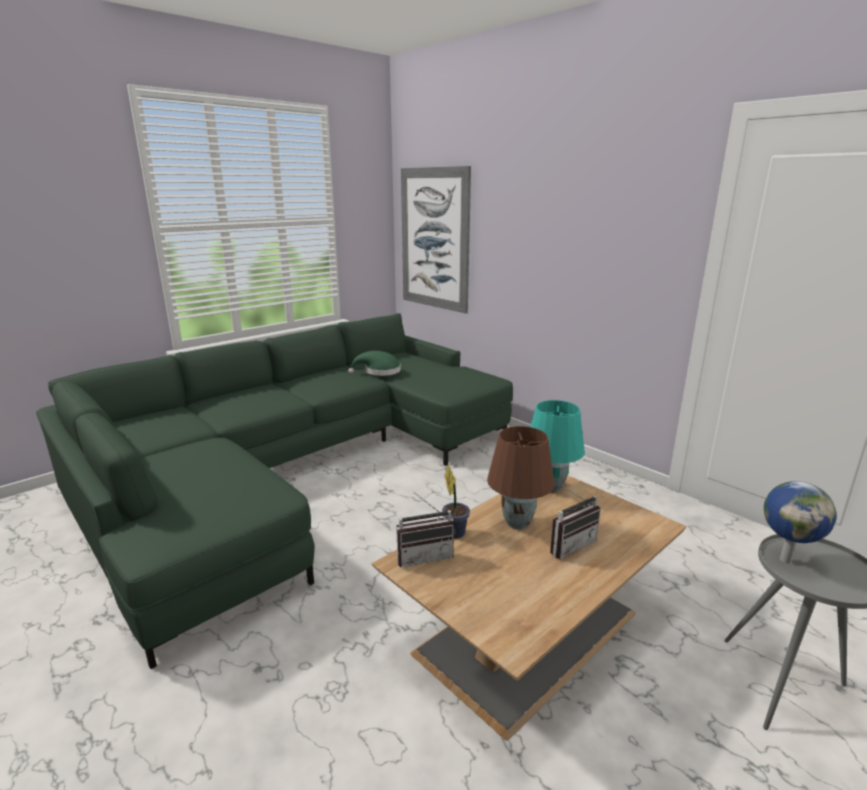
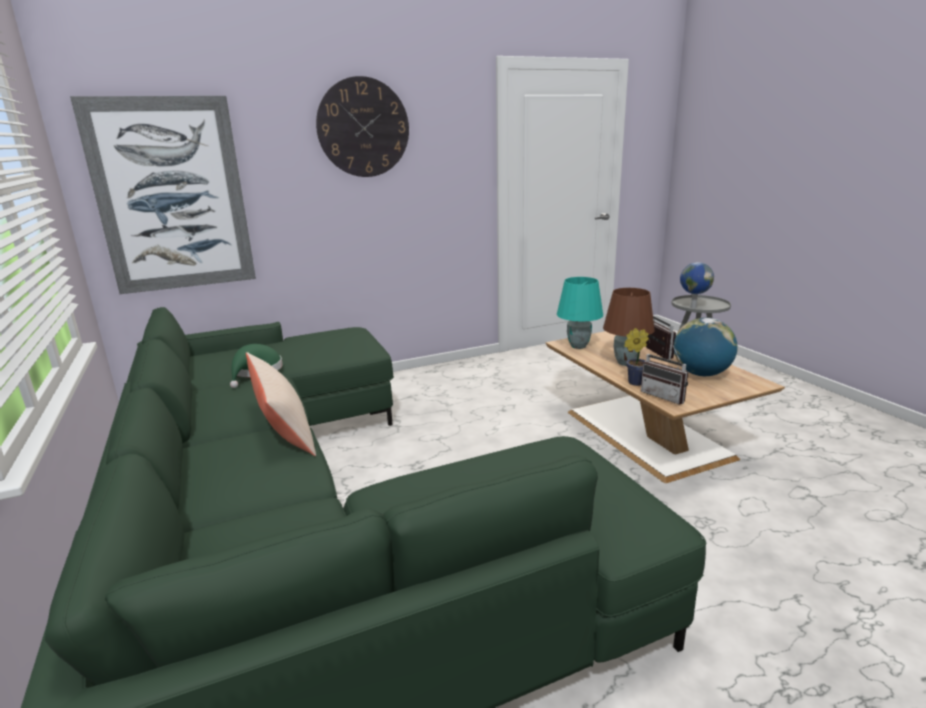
camera: 70 degrees left, 0 degrees up
(296, 399) = (283, 428): none -> beige pillow
(424, 555) = (665, 396): radio -> radio turned 135 degrees clockwise
(516, 586) = (701, 374): none -> globe
(561, 195) = (363, 128): none -> wall clock

